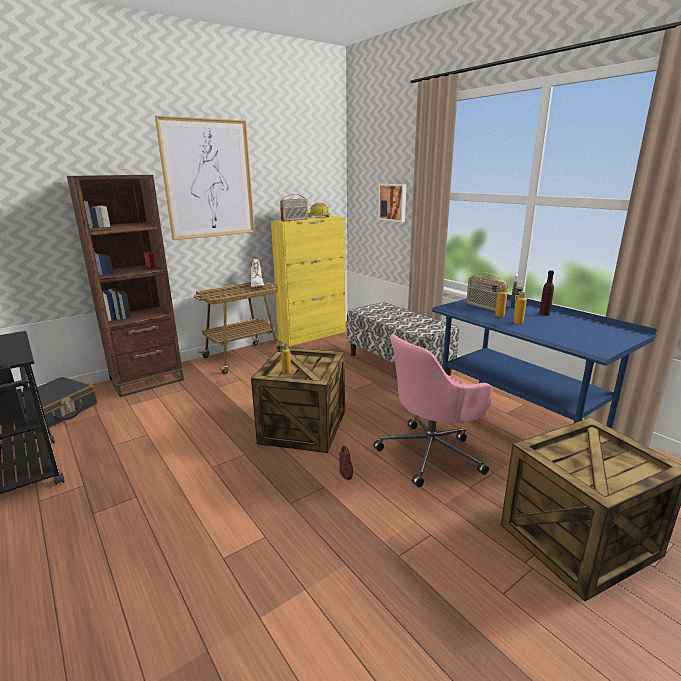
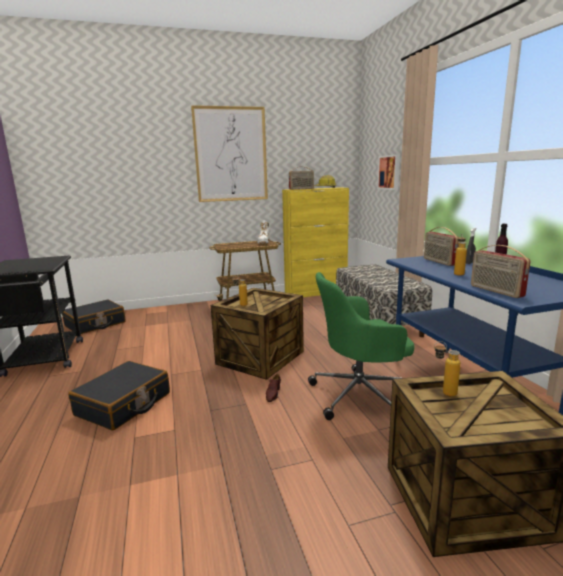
camera: 20 degrees right, 5 degrees down
(147, 381) = (168, 311): brown bookcase -> none
(179, 519) = (124, 404): none -> black suitcase
(431, 453) = (360, 395): pink office chair -> green office chair
(495, 316) = (442, 268): bottle -> bottle (443, 392)
(568, 342) = (495, 291): none -> radio

